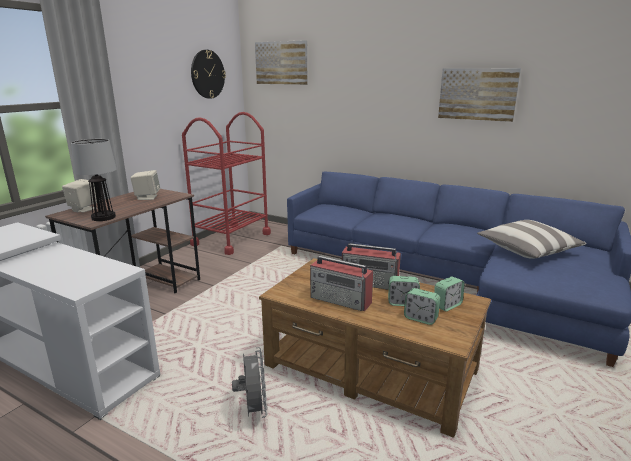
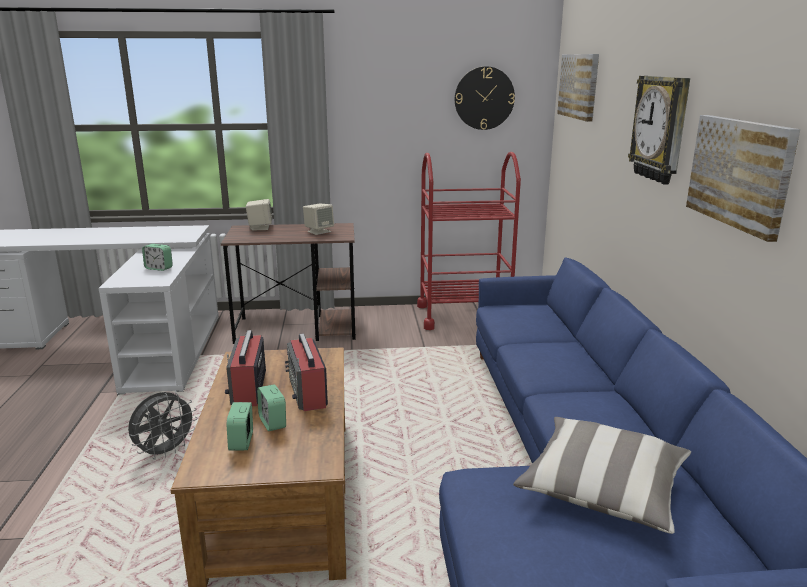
camera: 55 degrees right, 0 degrees up
(104, 217) = (248, 238): table lamp -> none
(396, 80) = (661, 129): none -> wall clock
(447, 305) = (291, 451): alarm clock -> alarm clock (159, 268)

